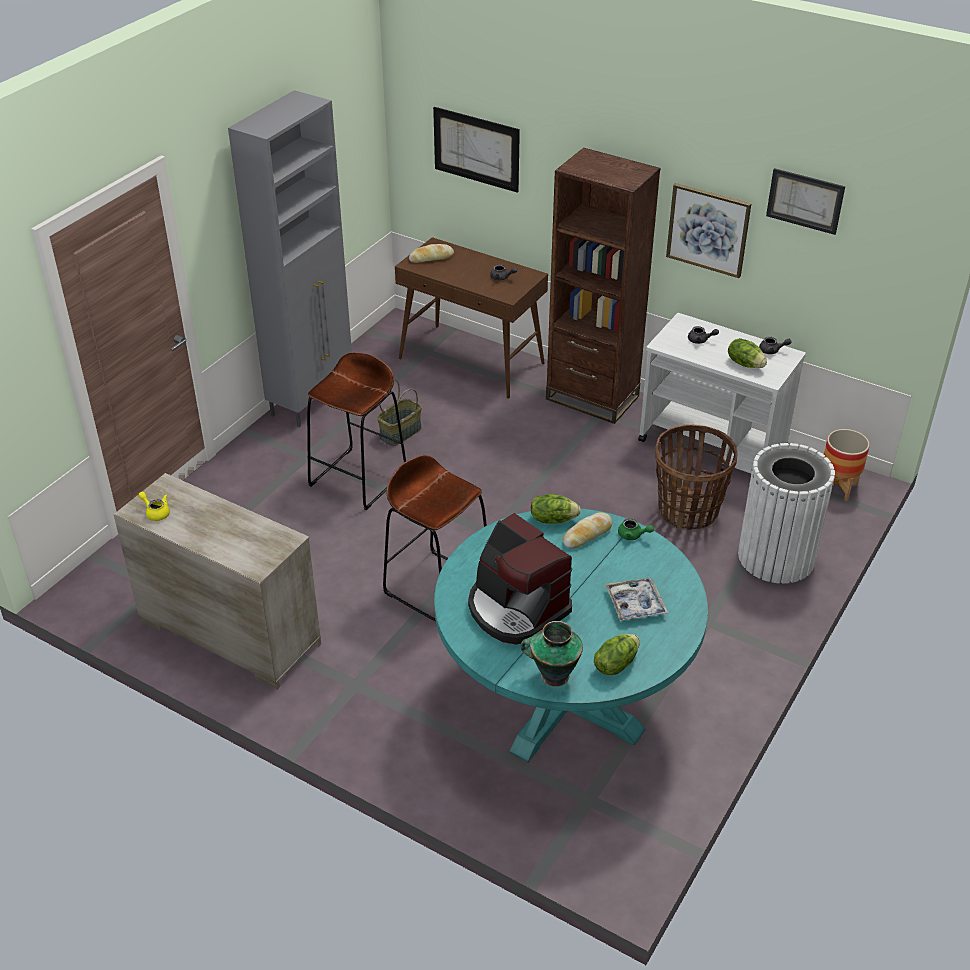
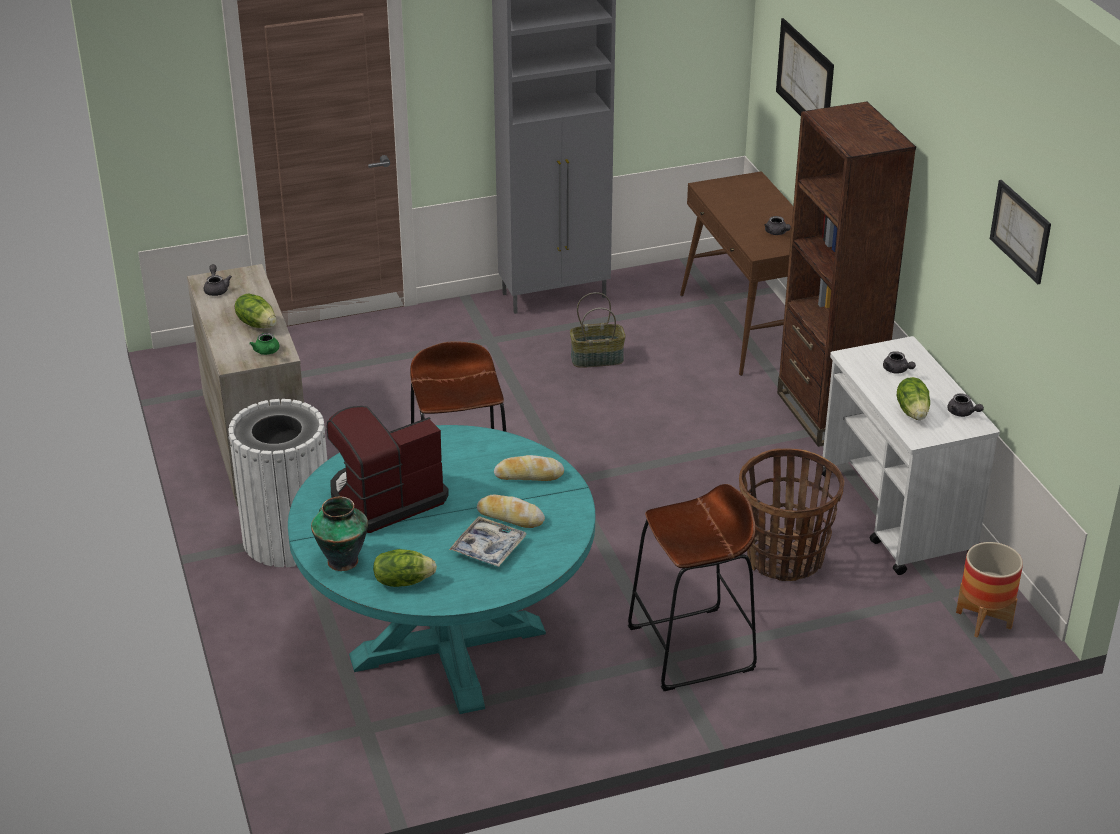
camera: 40 degrees right, 5 degrees down
(156, 512) = (216, 289): yellow teapot -> grey teapot
(358, 478) = (510, 379): brown stool -> brown stool (691, 649)
(431, 258) = (733, 189): bread -> bread (510, 517)
(516, 609) = (385, 498): coffee machine -> coffee machine turned 60 degrees clockwise
(553, 519) = (517, 448): lettuce -> lettuce (257, 324)
(633, 535) = (568, 496): green teapot -> green teapot (267, 352)
(708, 229) = (949, 240): picture -> none
(775, 557) = (818, 644): white trash can -> white trash can (288, 538)

